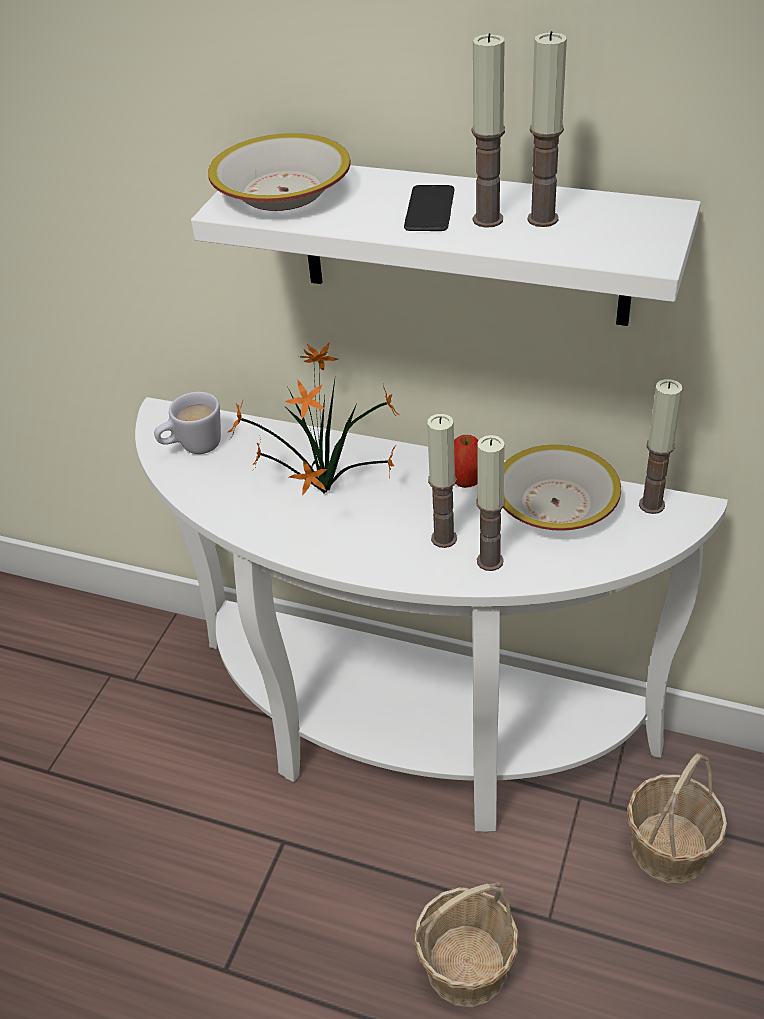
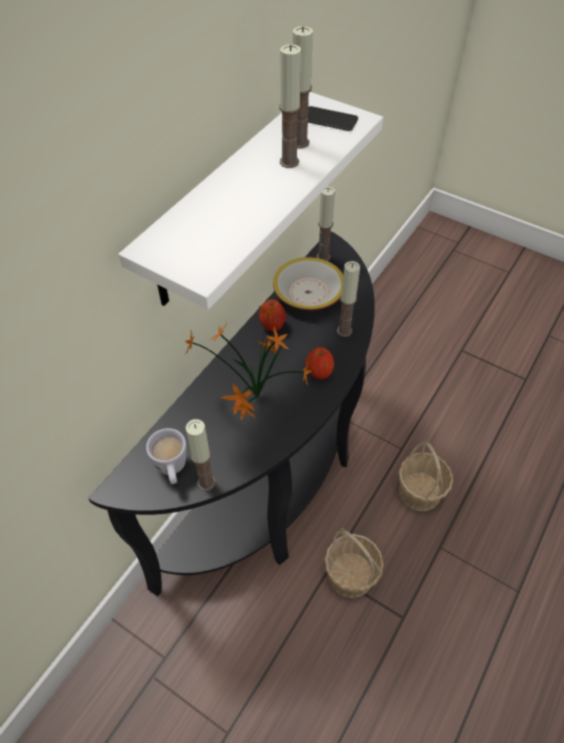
camera: 80 degrees left, 10 degrees up
(283, 192) = (197, 242): bowl -> none
(391, 548) = (319, 373): none -> apple
(406, 738) = (275, 487): white console table -> black console table
(429, 210) = (263, 181): phone -> phone (329, 120)
(444, 538) = (319, 346): candle -> candle (206, 482)
(668, 848) = (374, 388): basket -> basket (350, 575)

